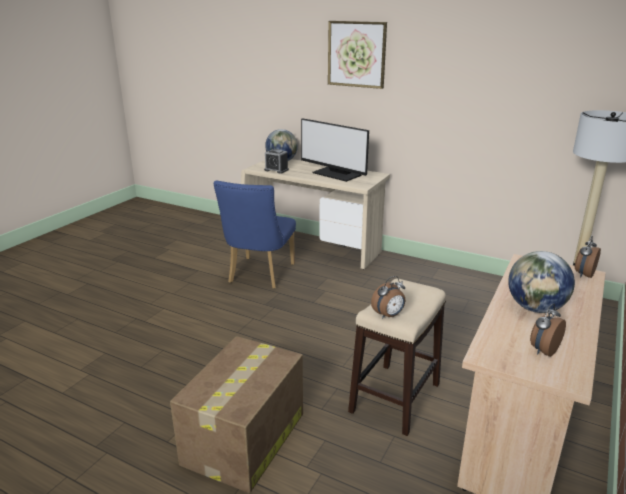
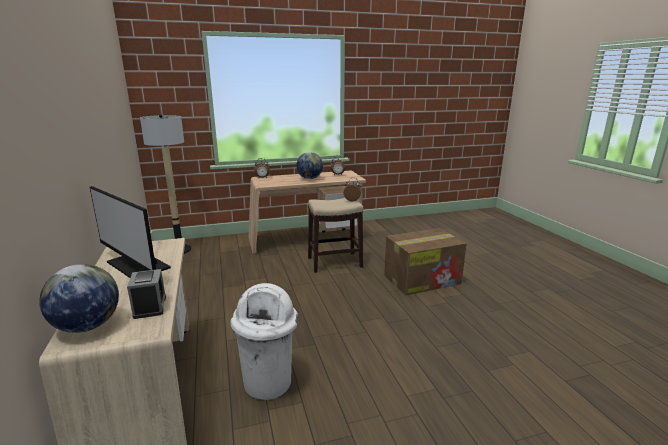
camera: 135 degrees left, 5 degrees down
(259, 275) = (269, 383): blue chair -> white trash can
(336, 174) = (137, 265): monitor -> monitor turned 135 degrees clockwise
(356, 54) = (49, 99): picture -> none

